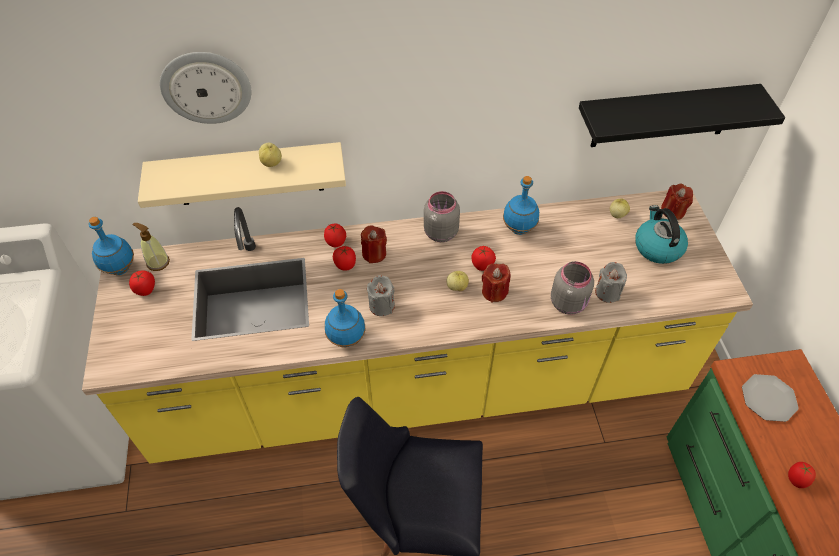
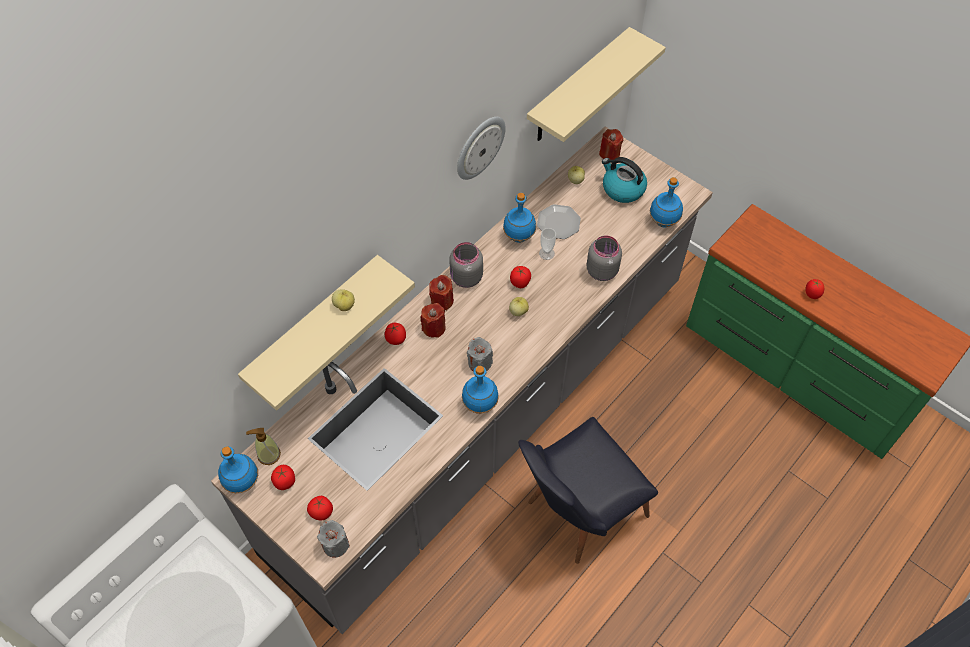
camera: 40 degrees left, 5 degrees up
(206, 87) = (284, 277): wall clock -> wall clock (479, 147)
(345, 265) = (421, 352): tomato -> tomato (321, 512)
(419, 383) = (485, 415): yellow counter -> grey counter
(494, 292) = (547, 297): red candle -> red candle (442, 301)
(530, 257) = (546, 253): none -> cup
(607, 292) = (620, 245): grey candle -> grey candle (335, 545)
(663, 116) = (577, 88): black shelf -> beige shelf
(672, 298) = (663, 221): none -> blue bottle
(768, 399) = (759, 252): plate -> plate (558, 223)

